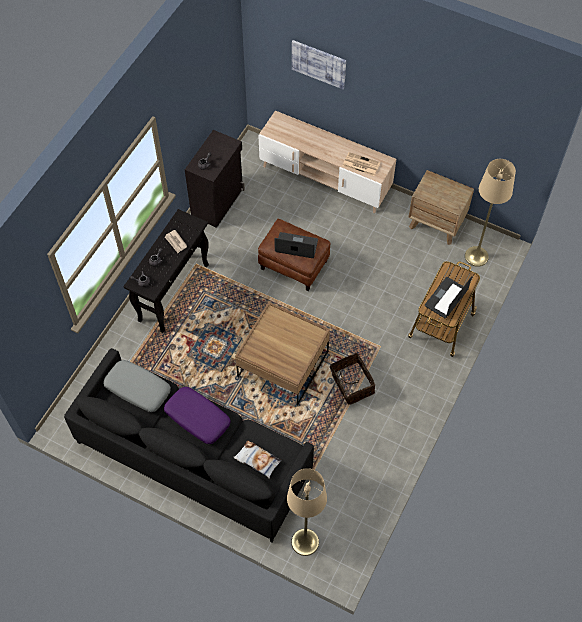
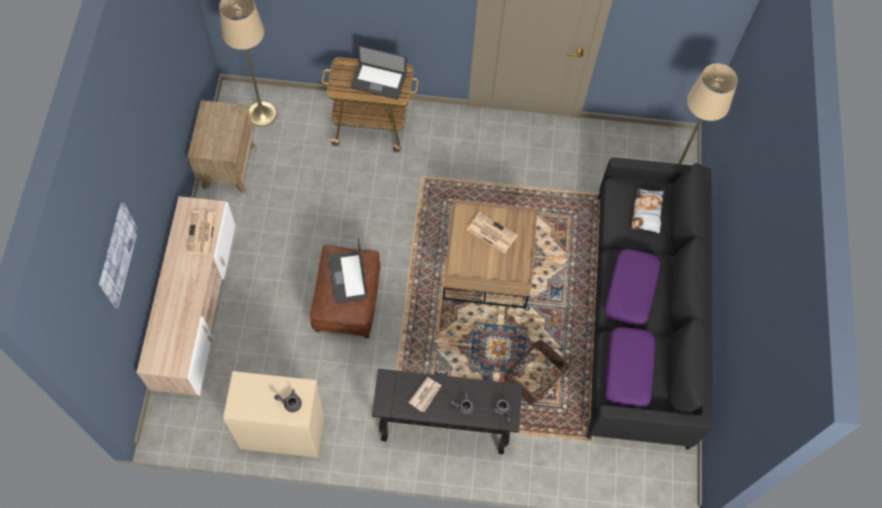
camera: 115 degrees left, 5 degrees up
(137, 389) = (628, 370): grey pillow -> purple pillow
(218, 202) = (282, 431): black cabinet -> beige cabinet
(291, 345) = (491, 232): none -> newspaper
(351, 384) = (481, 190): basket -> basket (534, 378)

